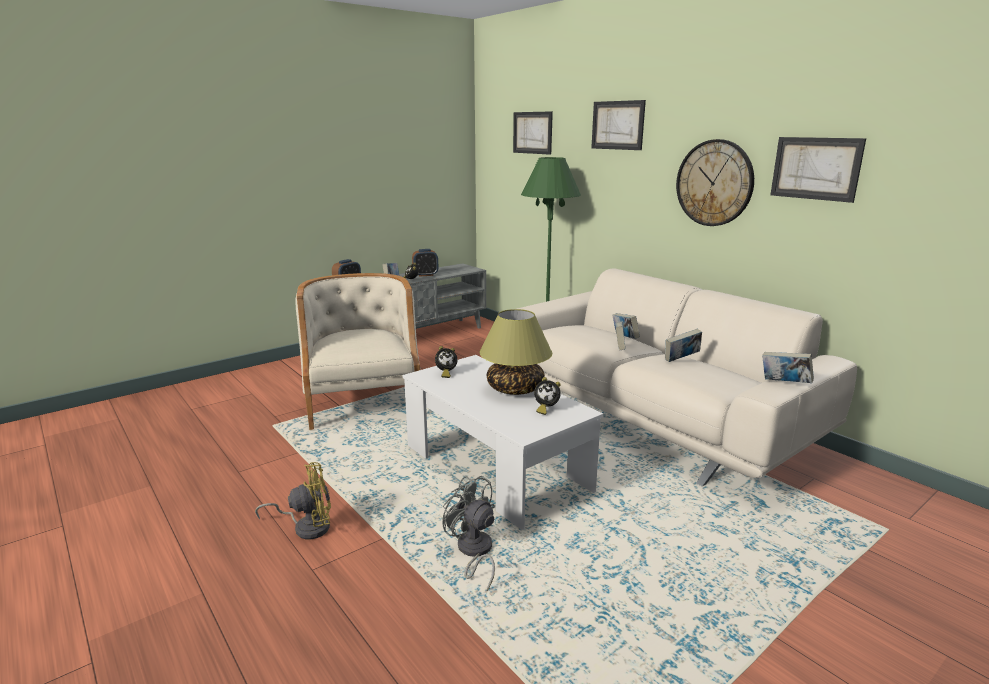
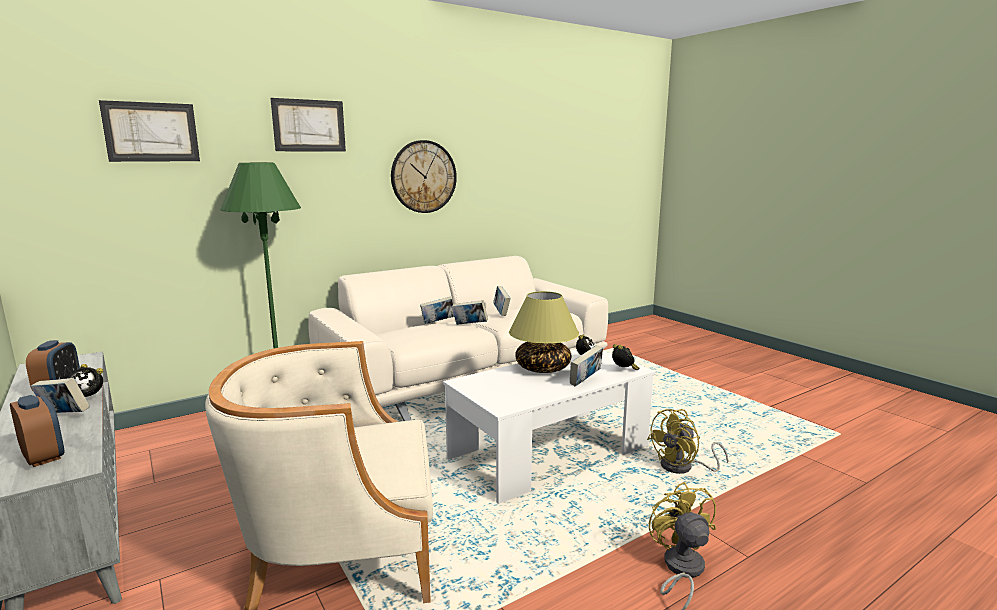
camera: 85 degrees left, 5 degrees down
(445, 373) = (499, 395): alarm clock -> alarm clock (624, 370)
(473, 552) = (683, 468): grey fan -> yellow fan
(784, 383) = (575, 291): book -> book (585, 381)
(815, 168) = (492, 159): picture -> none

